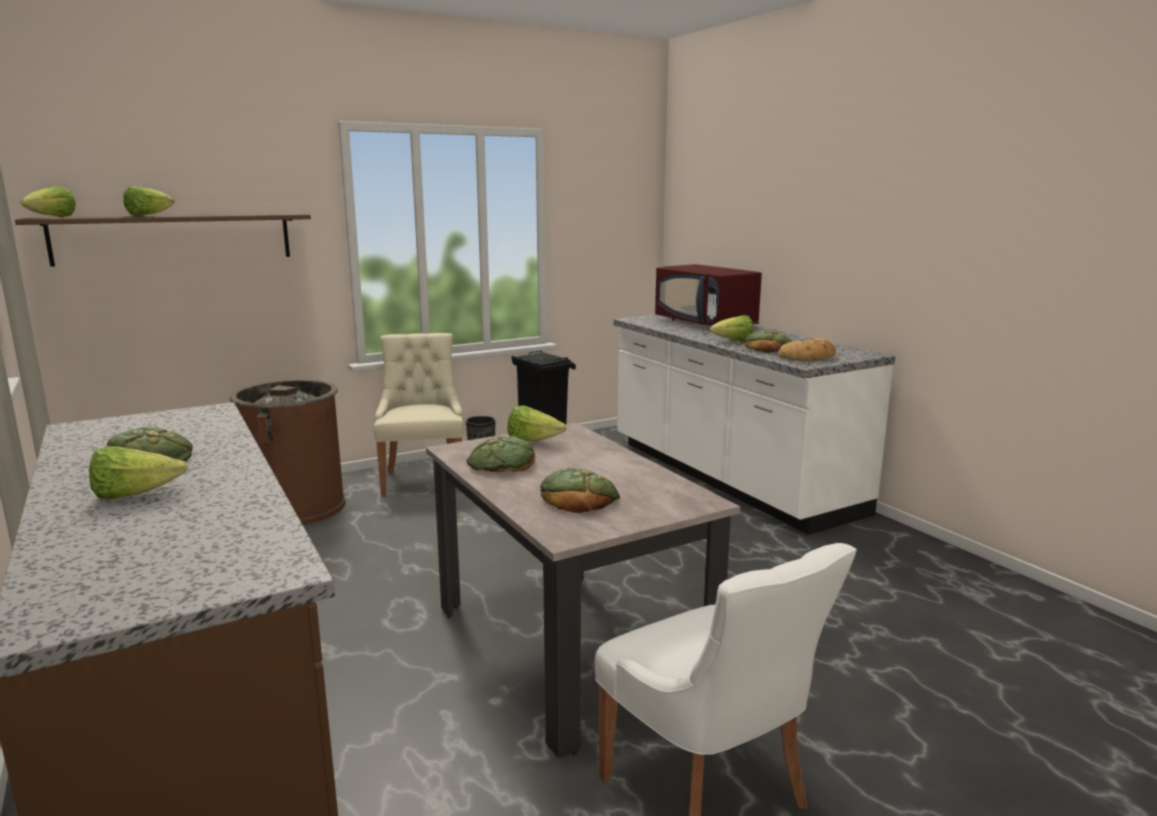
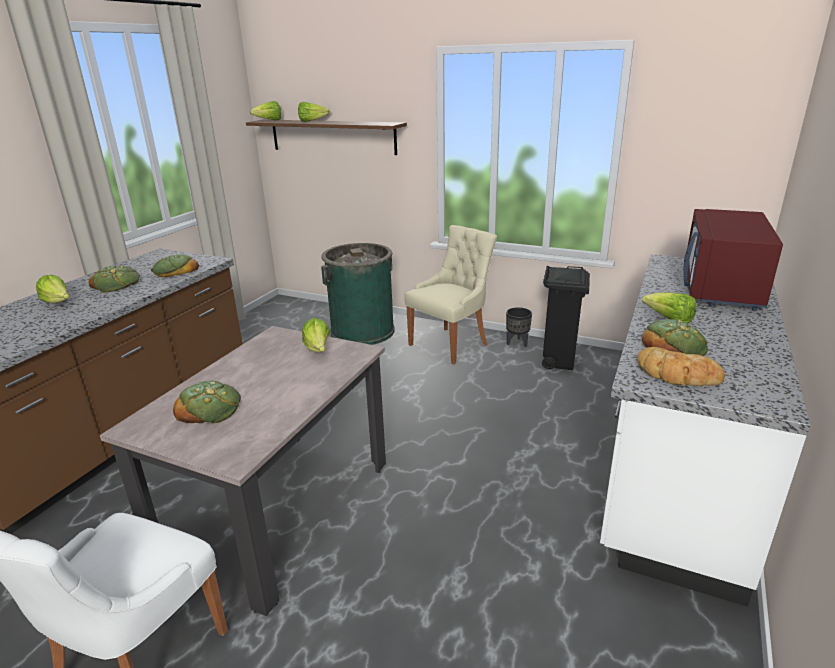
camera: 55 degrees right, 10 degrees up
(296, 507) = (362, 331): brown trash can -> green trash can
(502, 463) = (259, 358): bread -> bread (175, 271)

